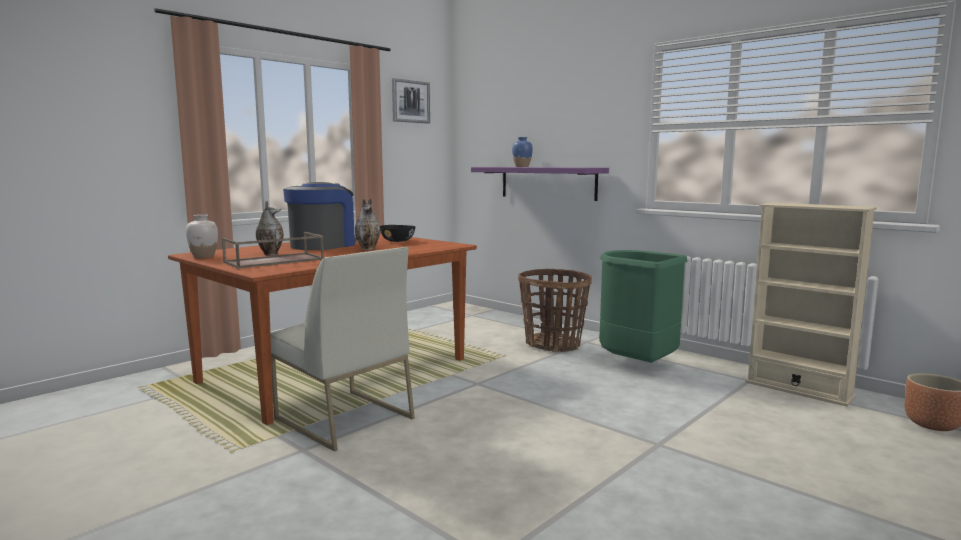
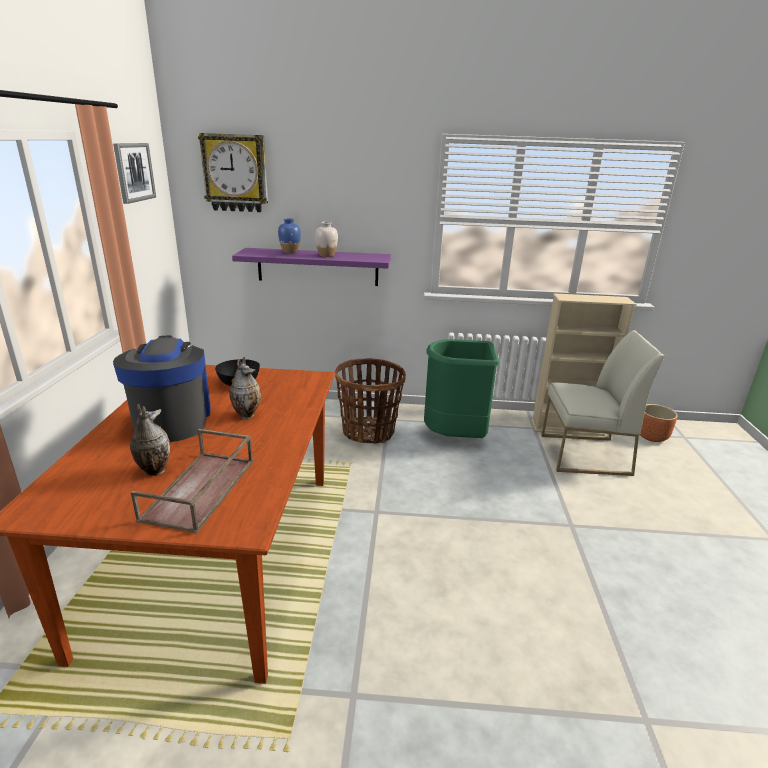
camera: 40 degrees left, 15 degrees up
(204, 256) = (65, 514): white vase -> white vase (326, 255)
(342, 419) = (328, 626): white chair -> white chair (584, 455)
(493, 104) = (235, 173): none -> wall clock

